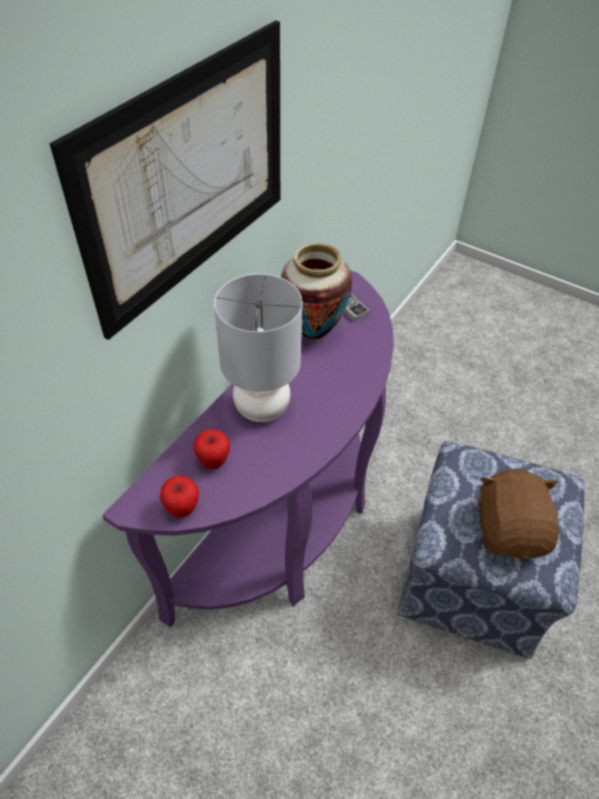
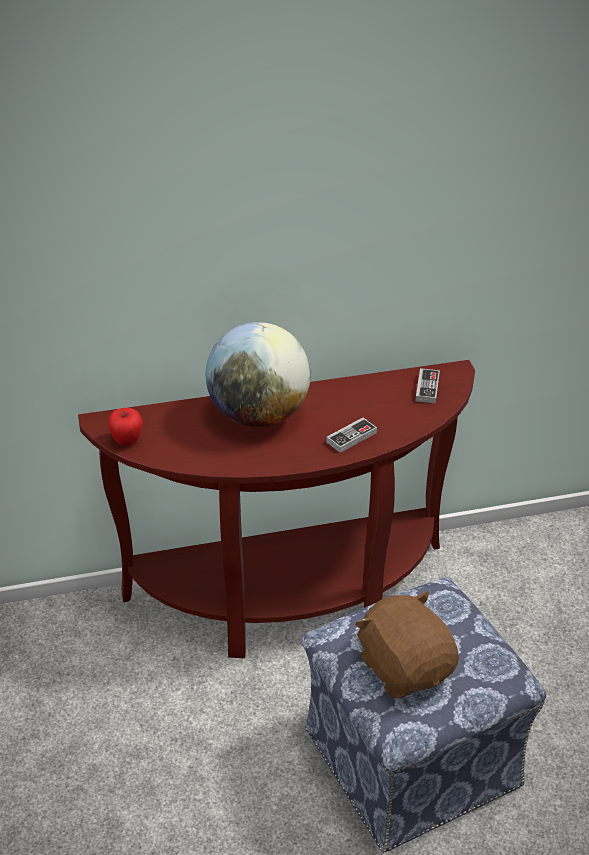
camera: 45 degrees right, 10 degrees down
(190, 177) = (236, 177): picture -> none
(213, 461) = (182, 427): apple -> none
(261, 407) = (259, 415): grey table lamp -> globe
(288, 526) = (292, 600): purple console table -> brown console table
(313, 333) = (369, 390): vase -> none
(350, 380) = (351, 437): none -> game controller
(510, 530) = (405, 667): brown plush toy -> brown plush toy turned 75 degrees counterclockwise

